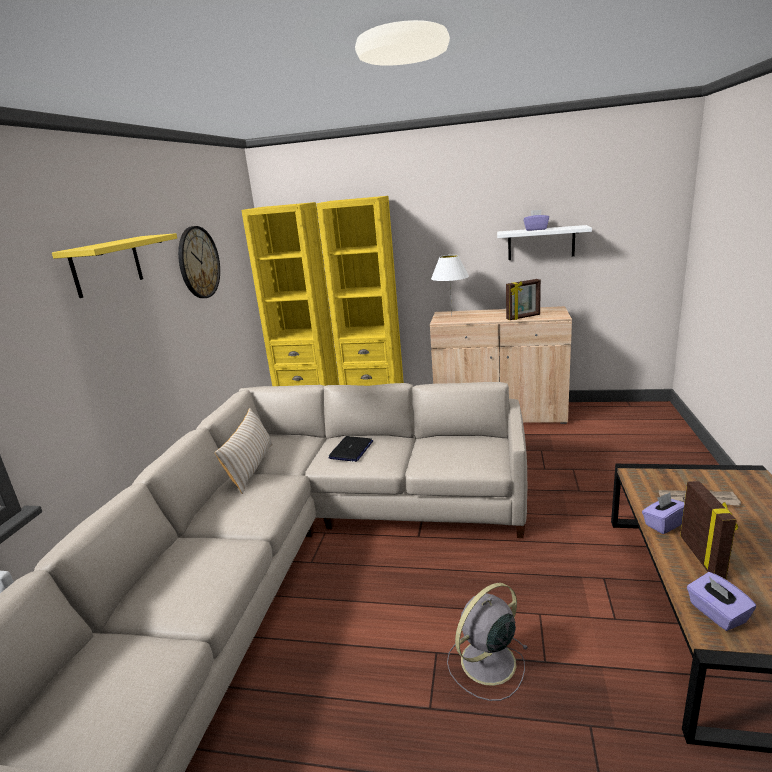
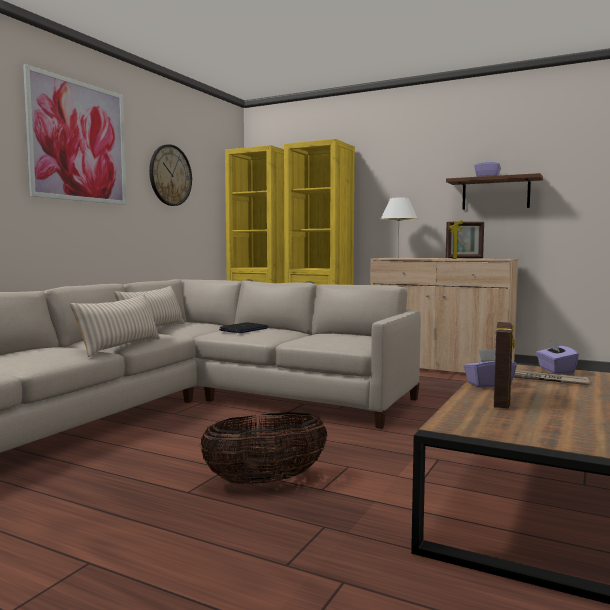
camera: 15 degrees right, 15 degrees down
(107, 266) = (78, 141): yellow shelf -> picture
(255, 525) = (120, 346): none -> beige pillow
(486, 663) = (265, 481): grey fan -> basket
(541, 243) = (495, 194): white shelf -> brown shelf
(716, 613) = (469, 420): purple tissue box -> purple tissue box (555, 370)

